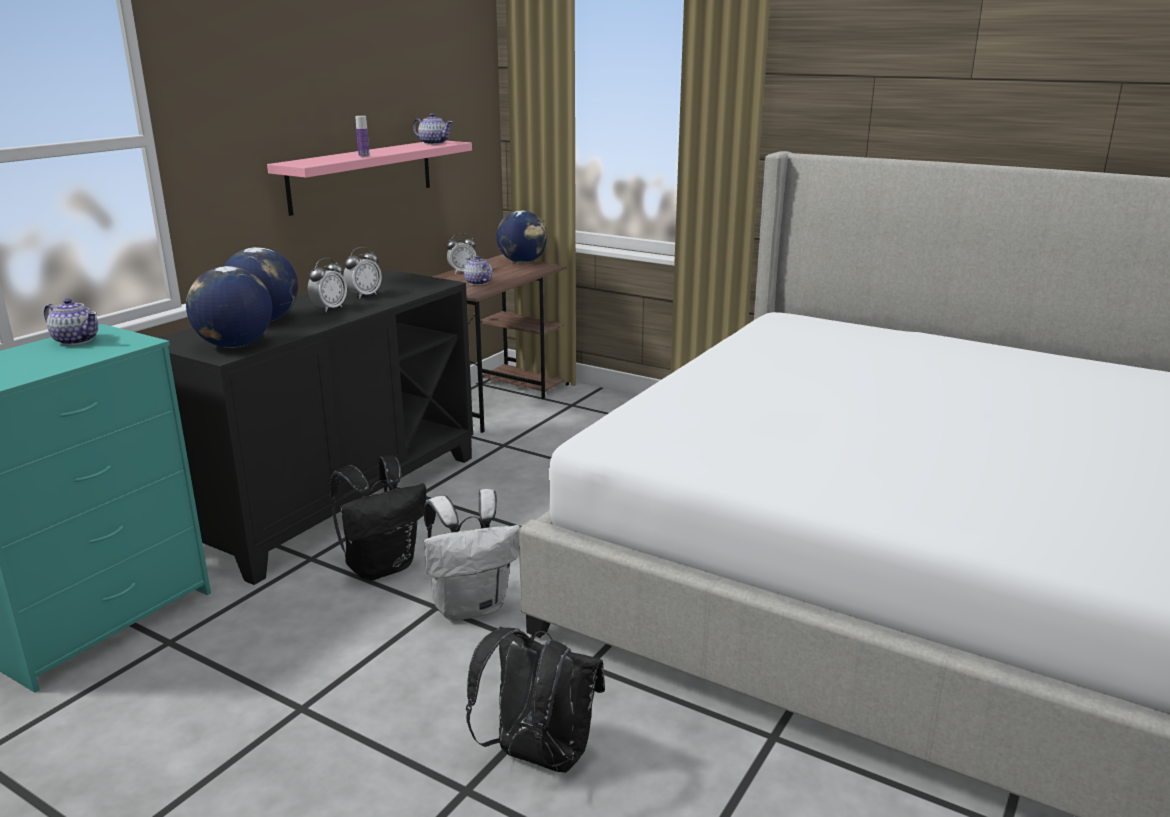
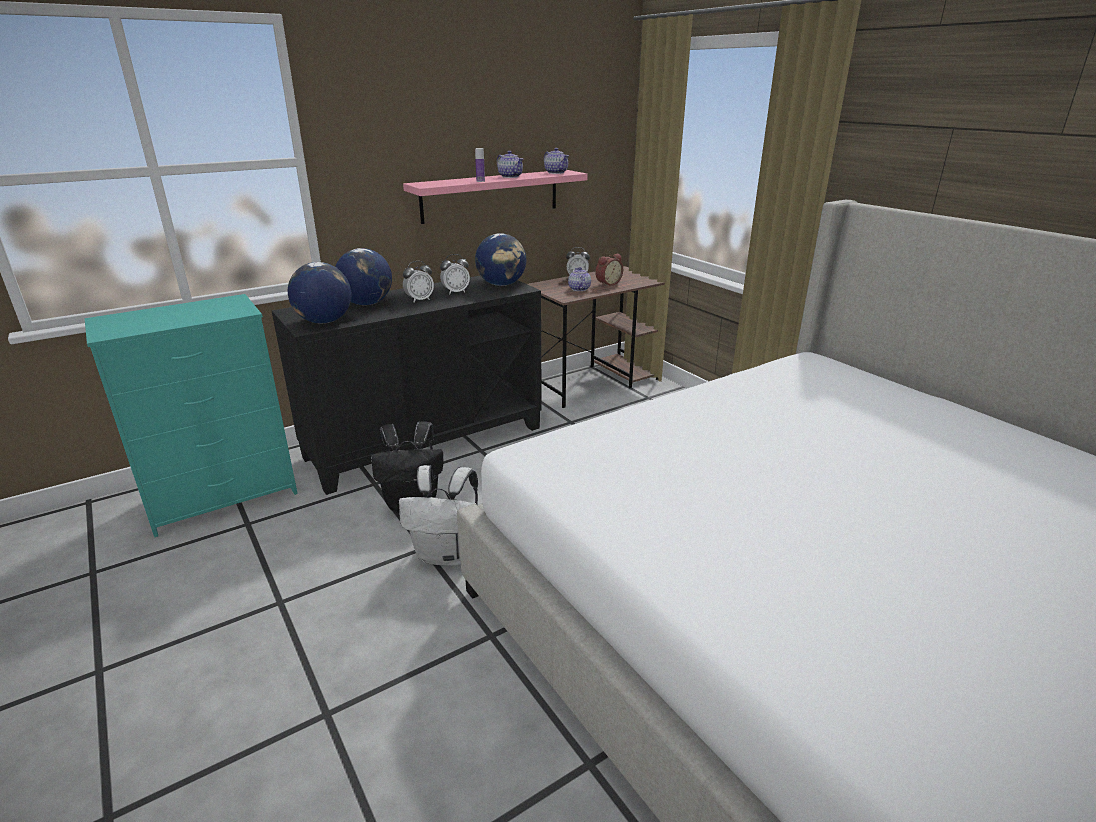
camera: 25 degrees right, 5 degrees up
(76, 340) = (212, 305): teapot -> teapot (510, 176)
(504, 273) = (607, 283): none -> alarm clock
(523, 262) = (632, 275): globe -> globe (501, 284)
(538, 757) = (394, 705): black backpack -> none

